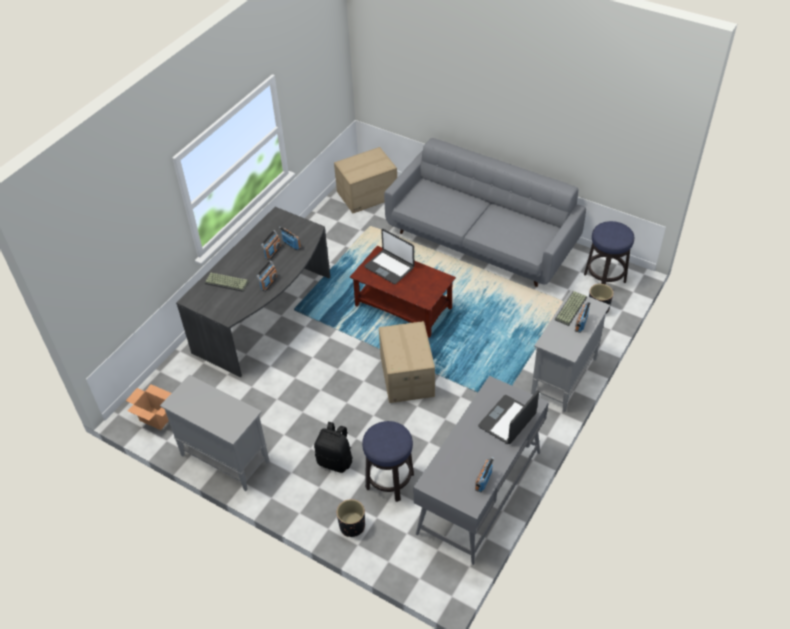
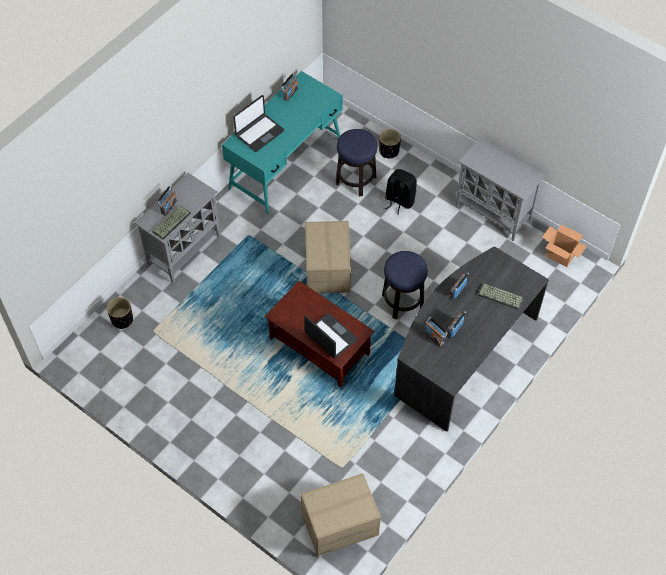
camera: 175 degrees left, 10 degrees up
(479, 492) = (286, 164): grey desk -> turquoise desk
(481, 240) = (215, 427): grey sofa -> none
(605, 278) = (99, 356): stool -> stool (402, 301)

